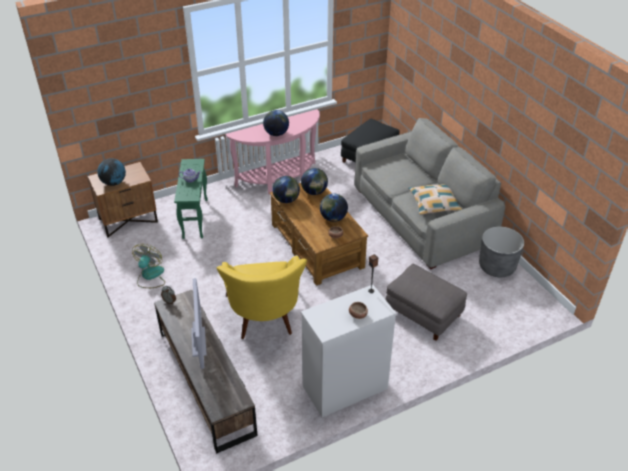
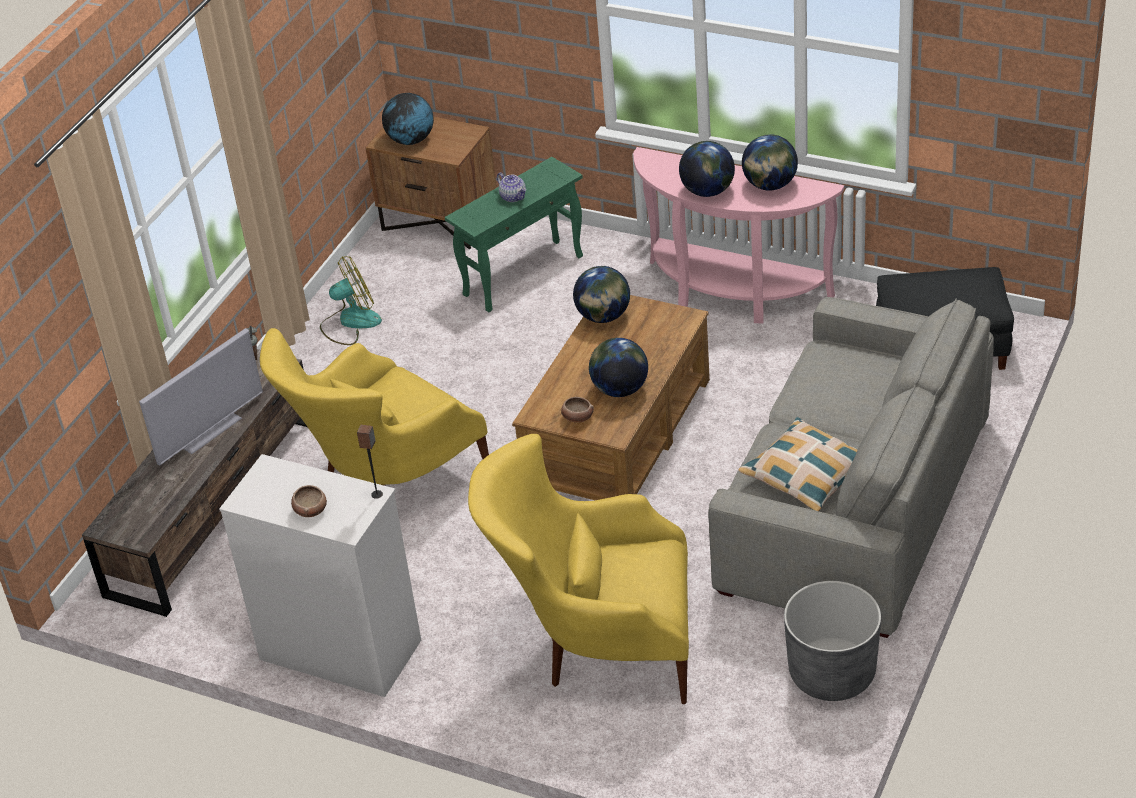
camera: 55 degrees right, 0 degrees up
(314, 192) = (662, 331): globe -> globe (770, 185)
(422, 313) = (596, 645): grey ottoman -> yellow armchair

